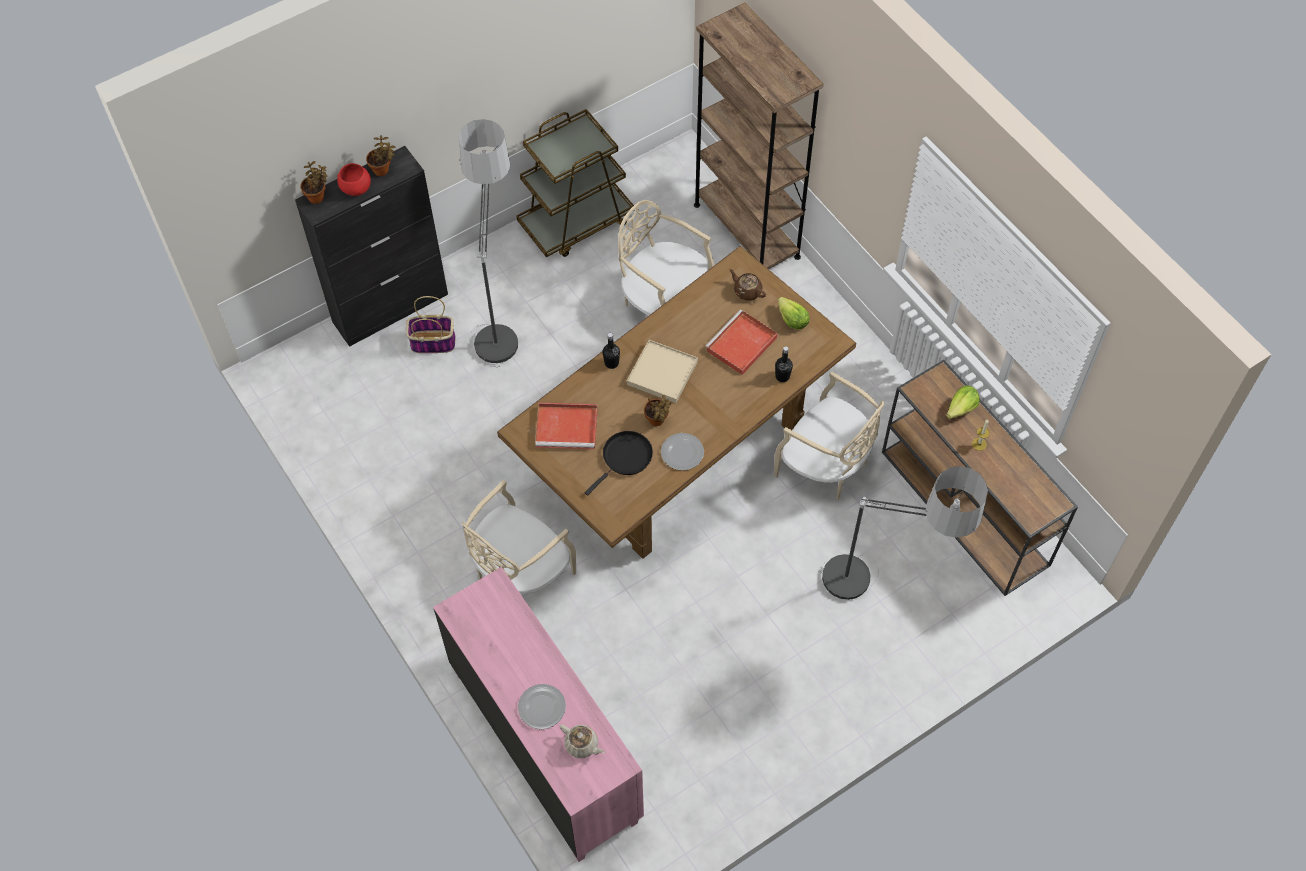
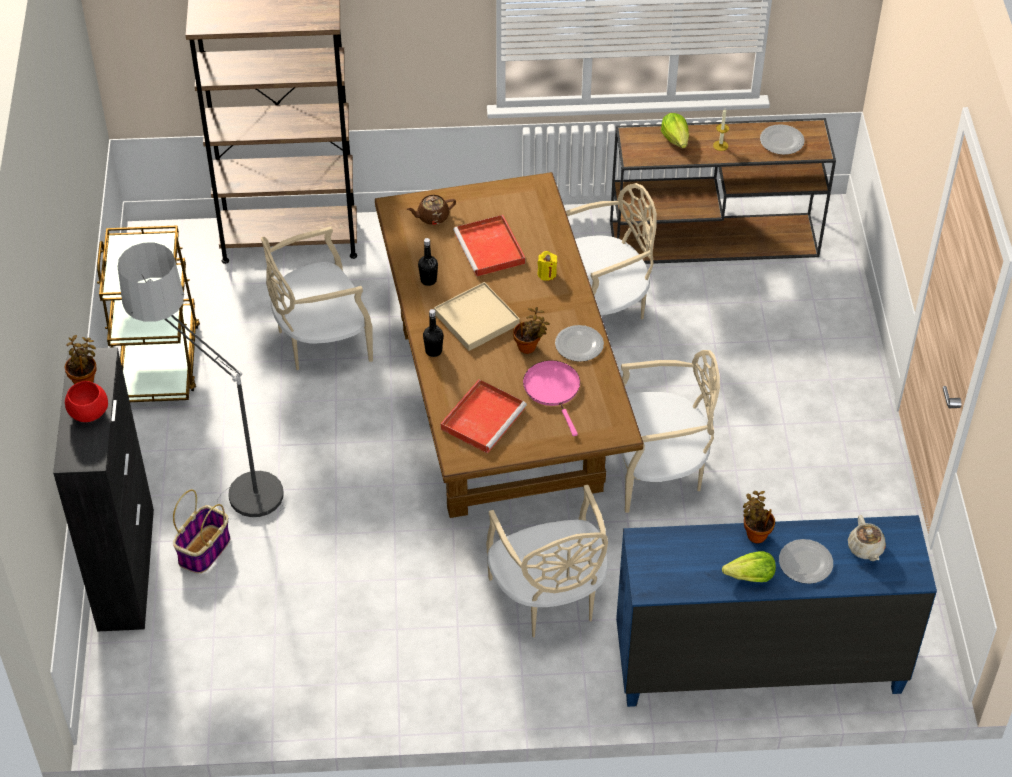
camera: 60 degrees left, 10 degrees down
(317, 196) = (68, 451): potted plant -> potted plant (755, 533)
(545, 744) = (757, 664): pink dresser -> blue dresser
(582, 745) = (865, 549): beige teapot -> beige teapot turned 105 degrees clockwise
(625, 458) = (553, 390): black frying pan -> pink frying pan
(687, 587) = (658, 471): none -> beige chair
(741, 394) = (547, 274): none -> yellow candle
(782, 376) = (549, 237): black bottle -> black bottle (428, 280)
(791, 320) = (491, 202): lettuce -> lettuce (750, 577)
(883, 592) = (760, 334): floor lamp -> none
(1020, 487) = (782, 141): none -> plate

